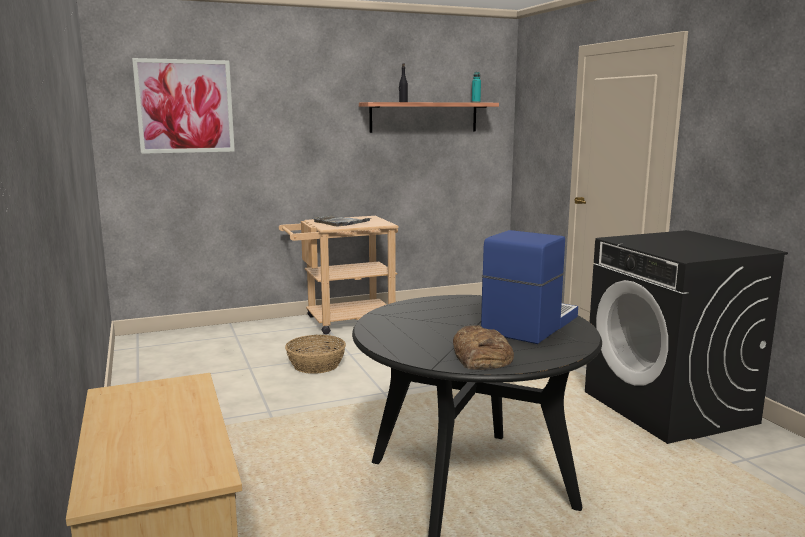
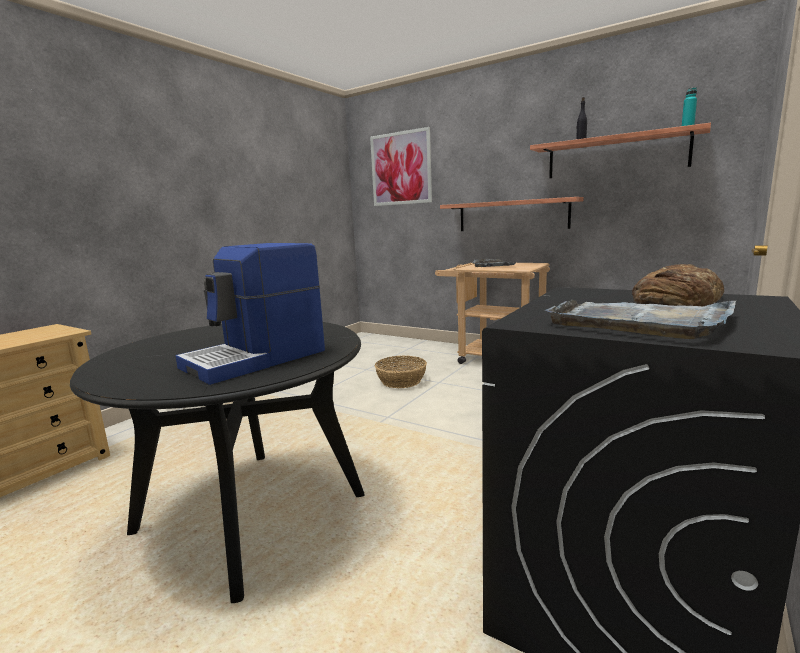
camera: 55 degrees right, 0 degrees up
(334, 168) = (512, 215): none -> shelf
(481, 357) = (126, 367): bread -> bread (675, 299)
(528, 324) = (257, 359): coffee machine -> coffee machine turned 135 degrees clockwise
(707, 249) = (639, 321): none -> grey tray

